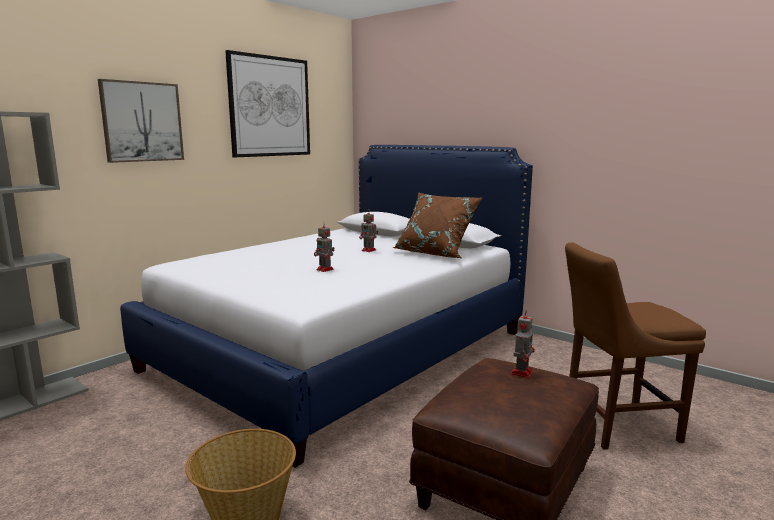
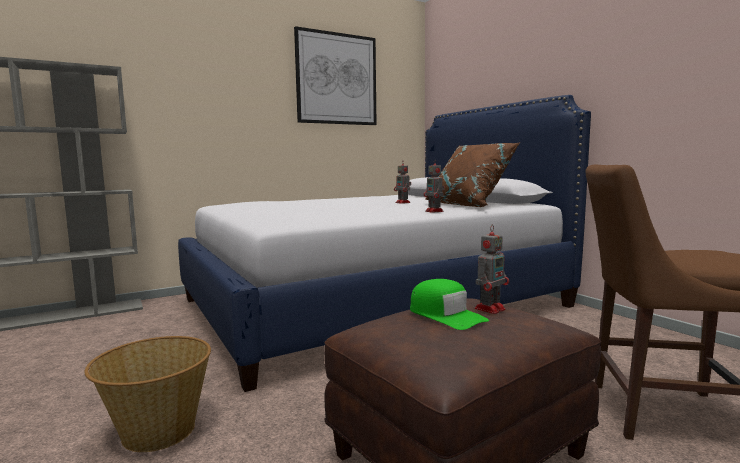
camera: 20 degrees right, 5 degrees down
(142, 122) = (214, 86): picture -> none
(325, 270) = (339, 210): toy robot -> toy robot (434, 211)
(498, 384) = (446, 315): none -> green cap

